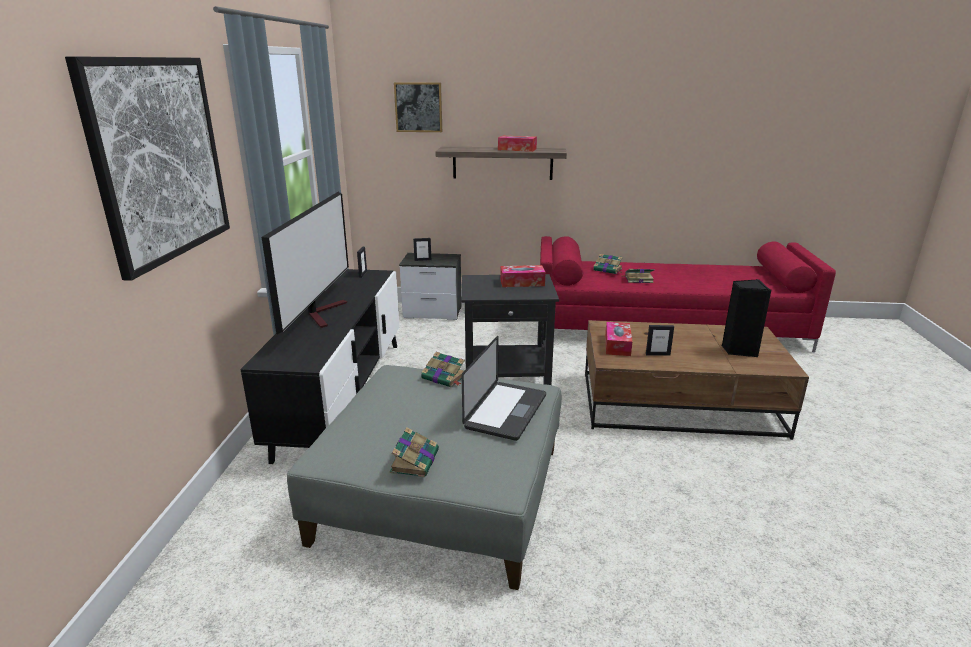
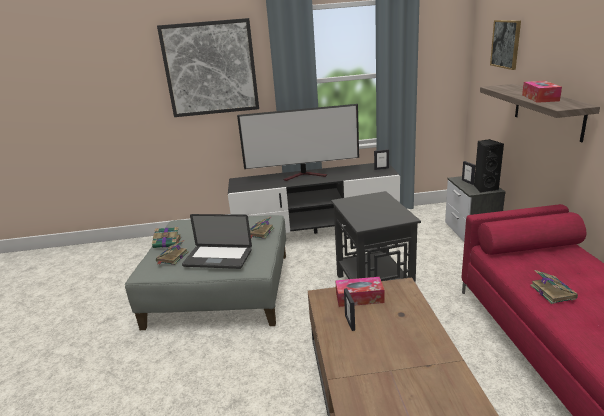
camera: 80 degrees right, 0 degrees up
(522, 282) = (384, 213): tissue box -> none
(608, 270) = (562, 268): book -> book (172, 257)
(738, 350) = (394, 385): black speaker -> black speaker (485, 188)

